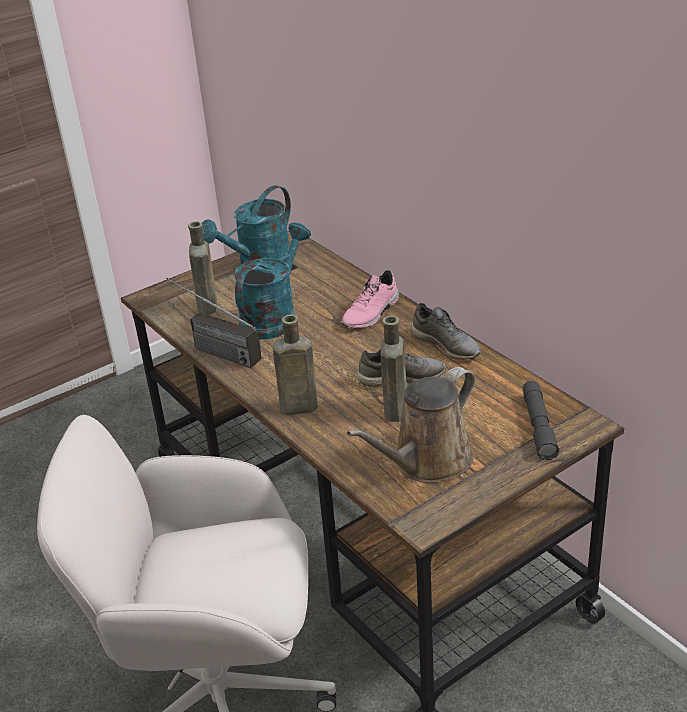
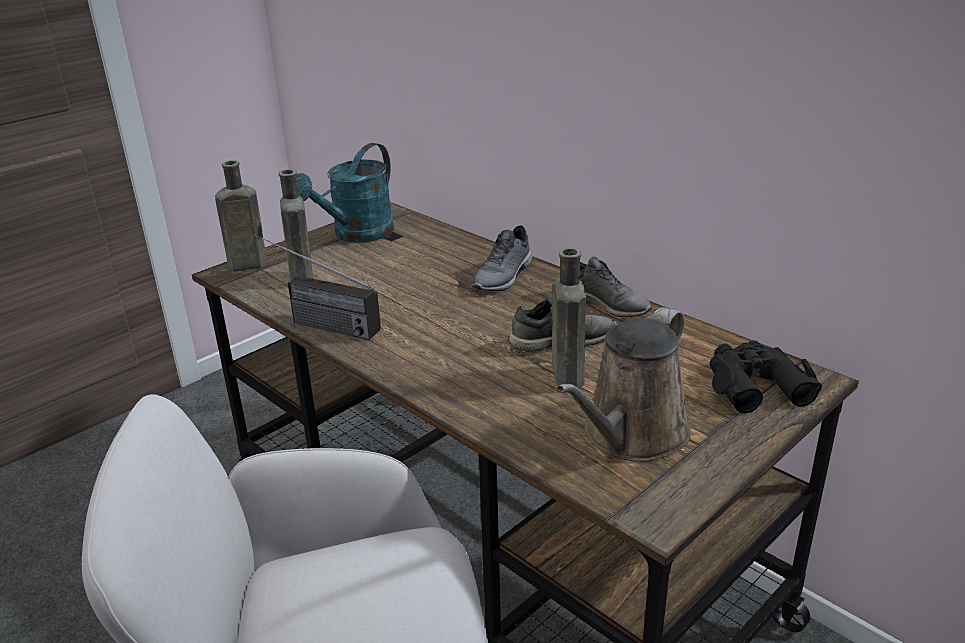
camera: 10 degrees left, 5 degrees down
(273, 317) = (386, 285): turquoise watering can -> none
(296, 408) = (438, 382): brown bottle -> brown bottle (245, 266)
(372, 313) = (504, 276): pink shoe -> grey shoe
(538, 426) = (754, 385): grey flashlight -> black binoculars

